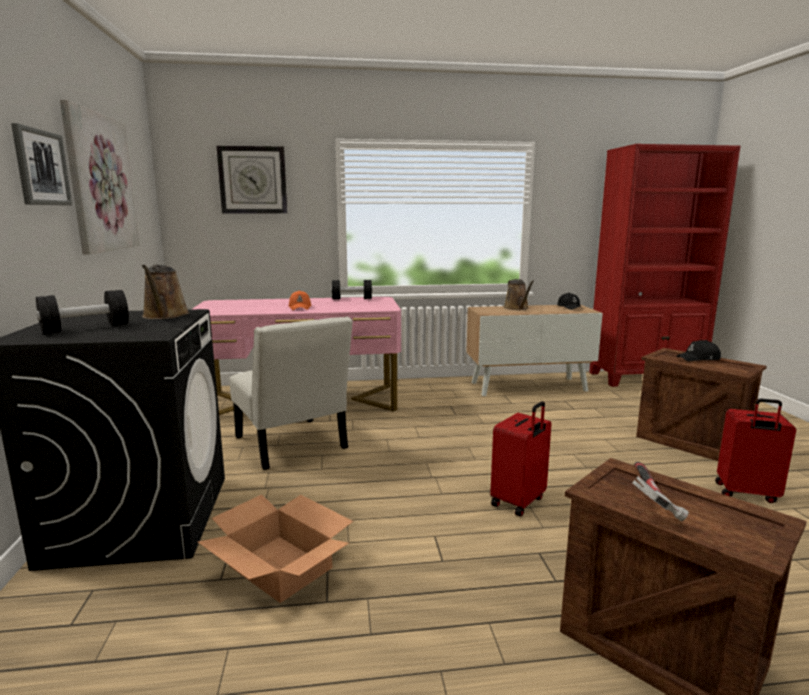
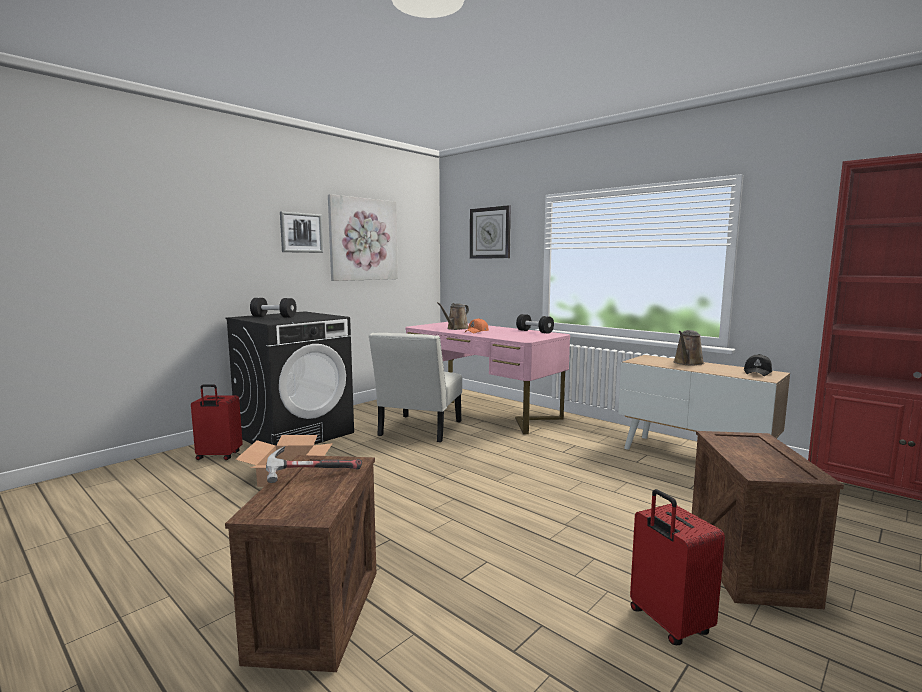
camera: 50 degrees right, 5 degrees down
(165, 316) = (318, 317): brown watering can -> brown watering can (456, 328)
(519, 502) = (454, 513): red suitcase -> red suitcase (218, 456)
(699, 358) = (765, 451): black cap -> none

